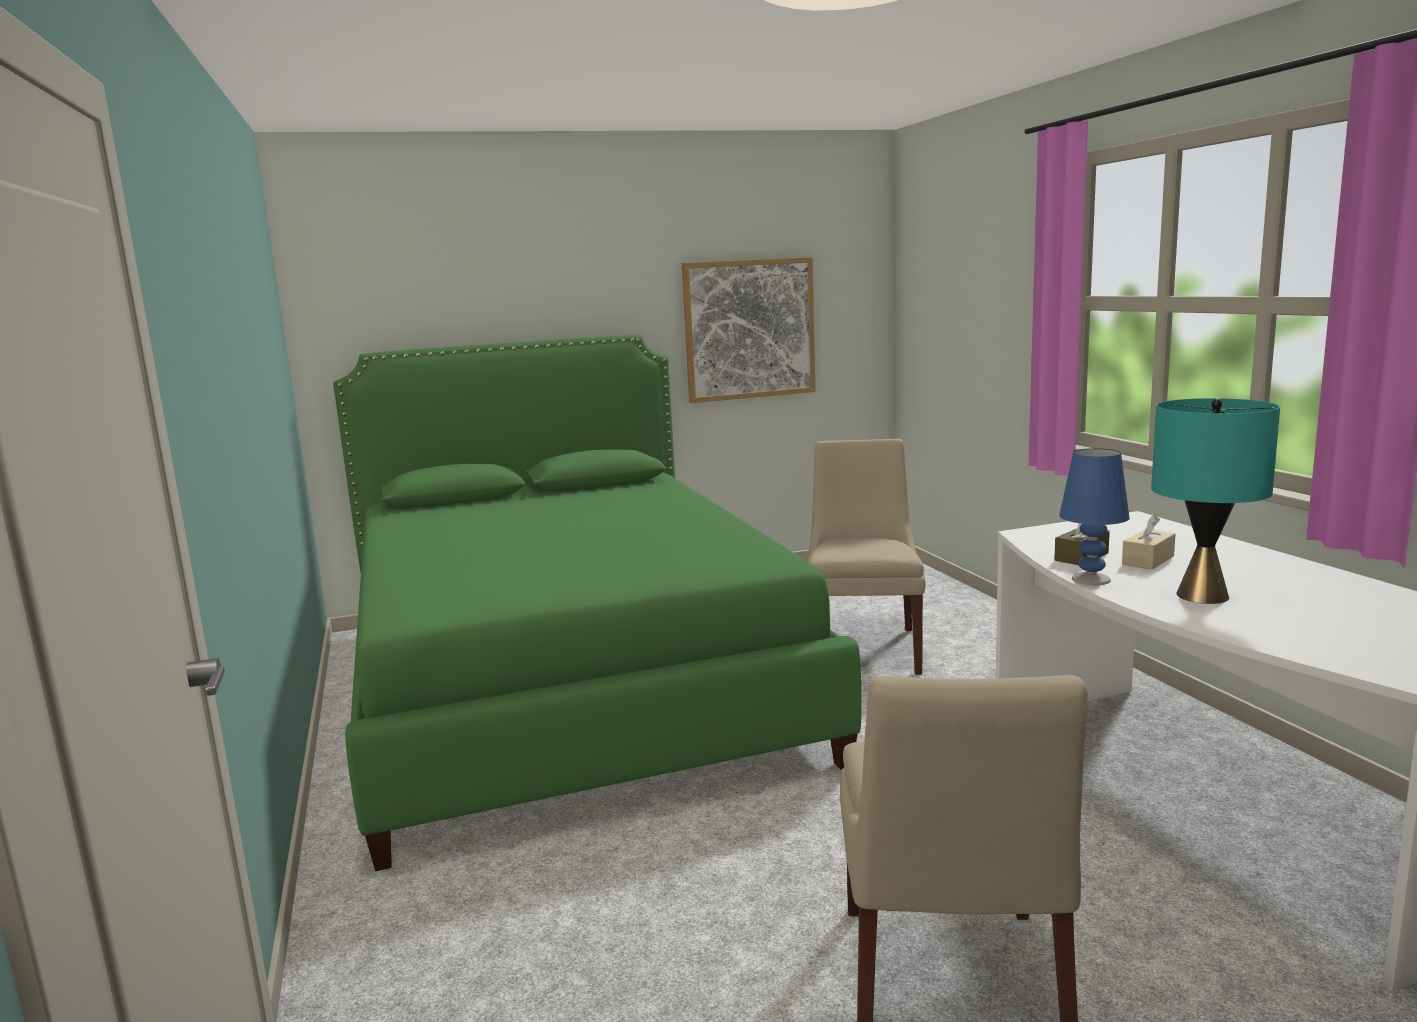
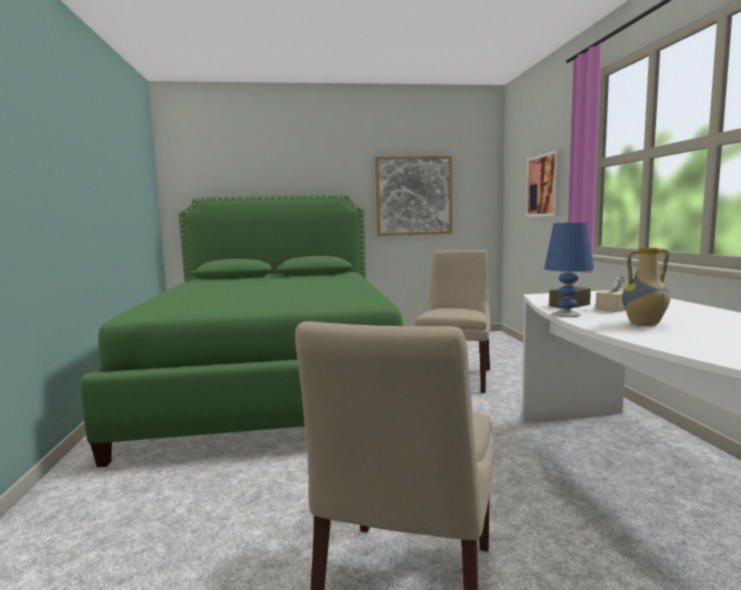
camera: 10 degrees right, 5 degrees down
(979, 319) = (544, 185): none -> picture
(1202, 596) = (644, 325): turquoise table lamp -> vase

